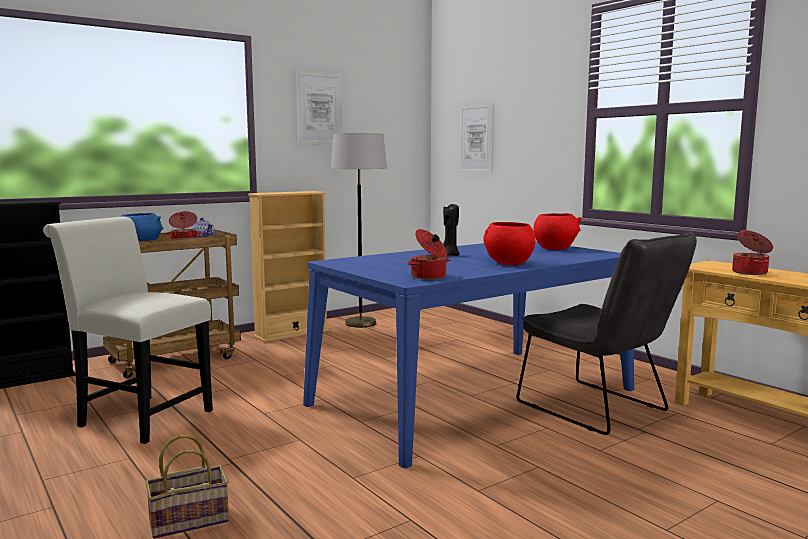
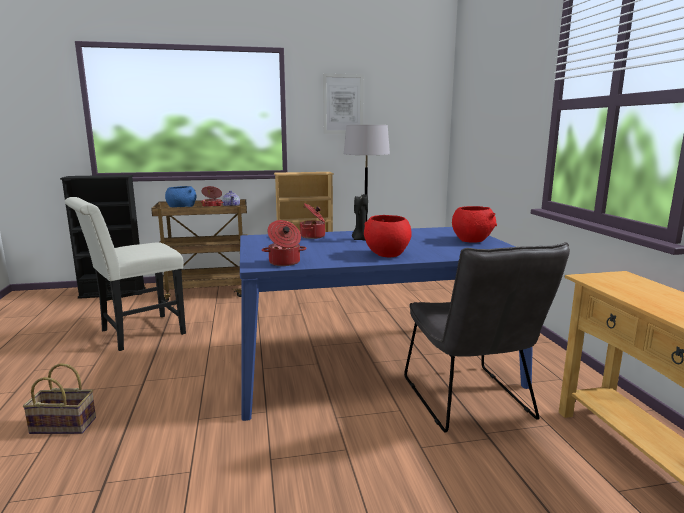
camera: 25 degrees right, 5 degrees up
(139, 417) = (136, 333): white chair -> white chair turned 90 degrees counterclockwise
(476, 139) = (476, 128): picture -> none
(750, 272) = (640, 295): cooking pot -> cooking pot (313, 236)

